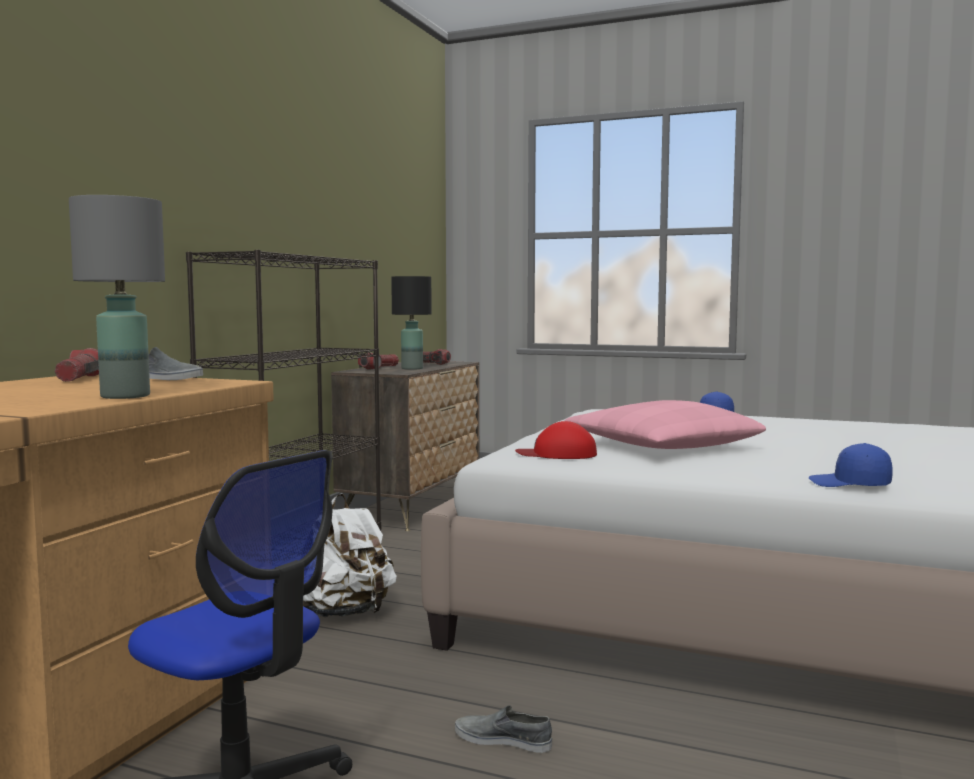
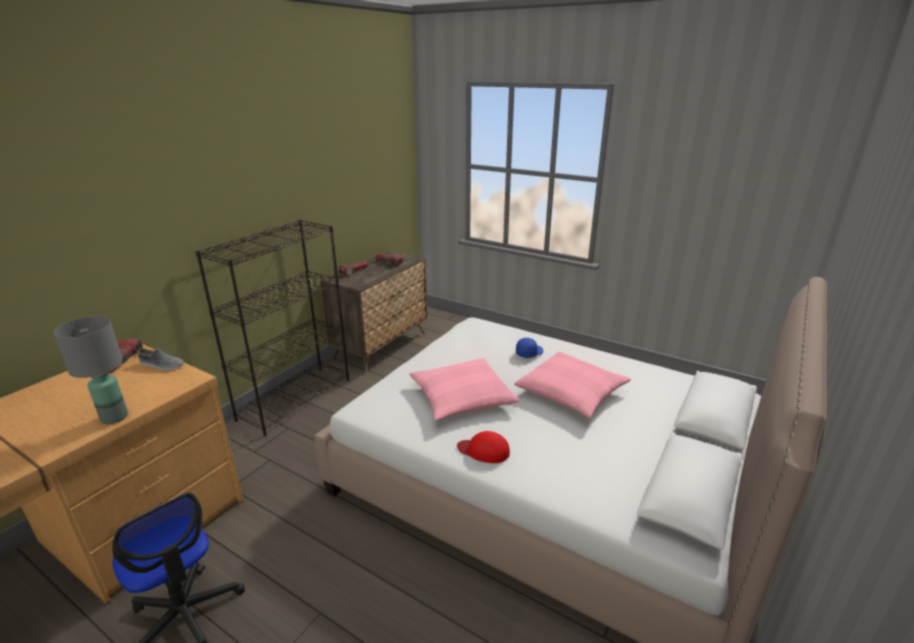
camera: 10 degrees right, 20 degrees up
(345, 614) = (298, 455): white backpack -> none
(411, 368) = (372, 274): black table lamp -> none
(503, 739) = (326, 578): grey shoe -> none
(557, 454) = (392, 406): red cap -> red cap (484, 450)
(823, 438) = (571, 393): none -> pink pillow
(849, 484) = (524, 477): blue cap -> none

